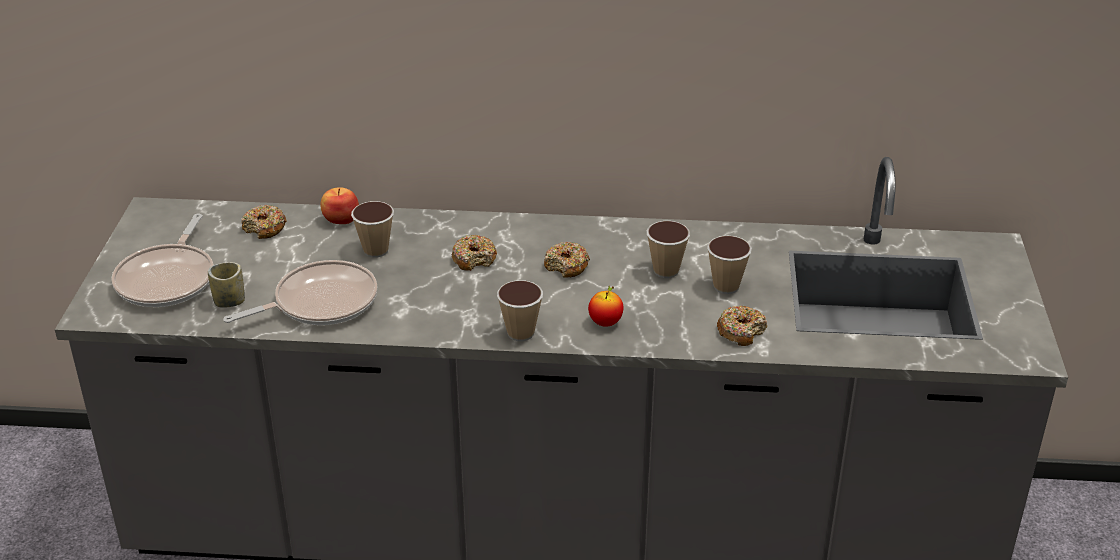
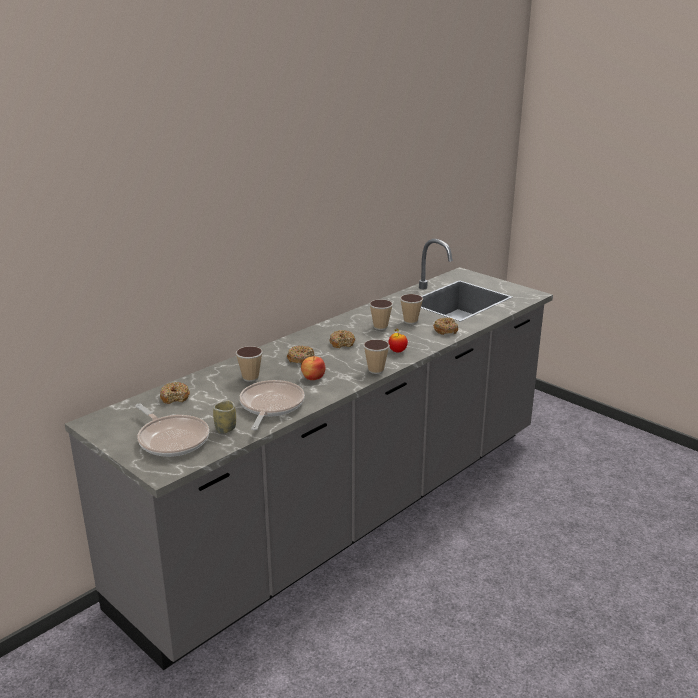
camera: 50 degrees left, 10 degrees down
(341, 219) = (206, 376): apple -> apple (313, 377)

